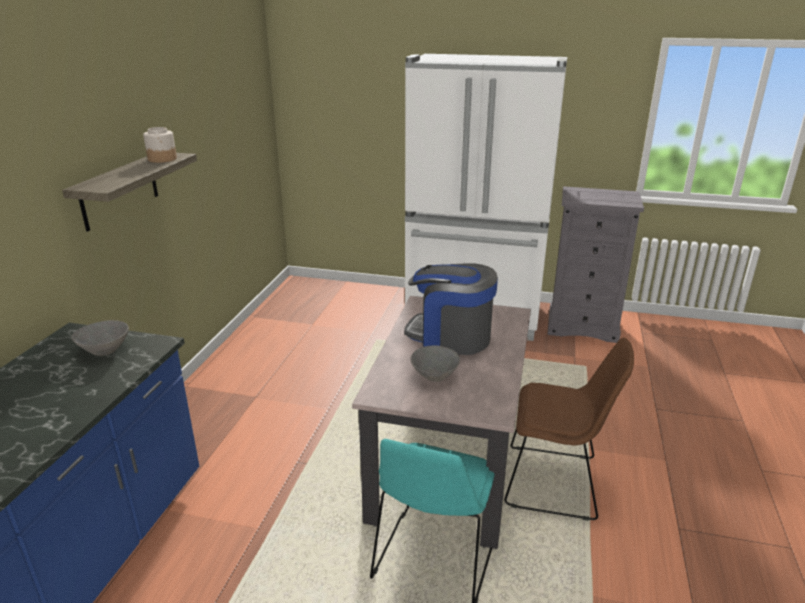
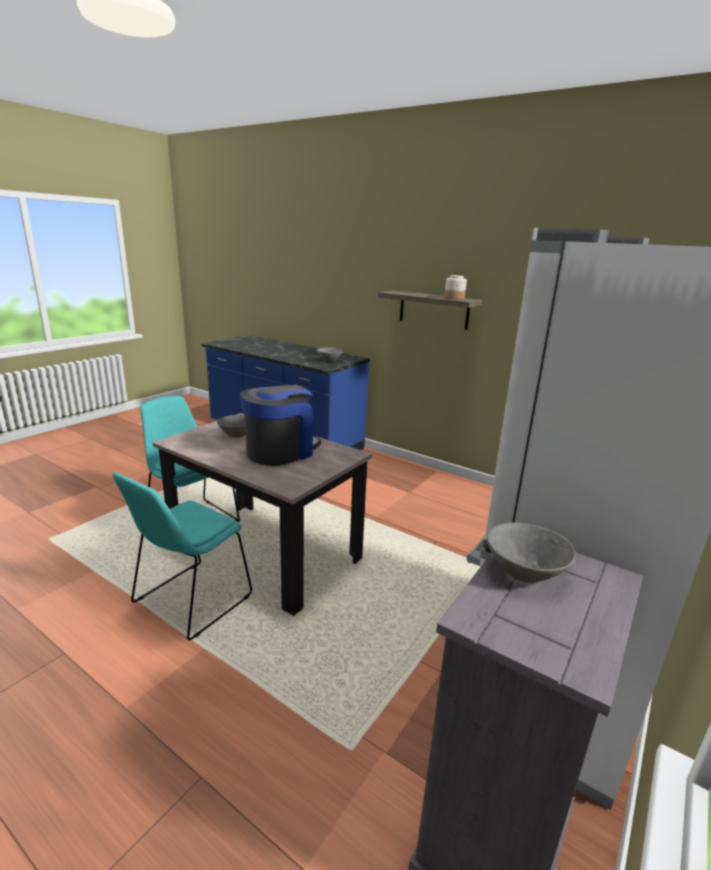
camera: 110 degrees right, 5 degrees down
(556, 482) = (190, 601): brown chair -> turquoise chair
(592, 199) = (525, 573): none -> grey bowl

